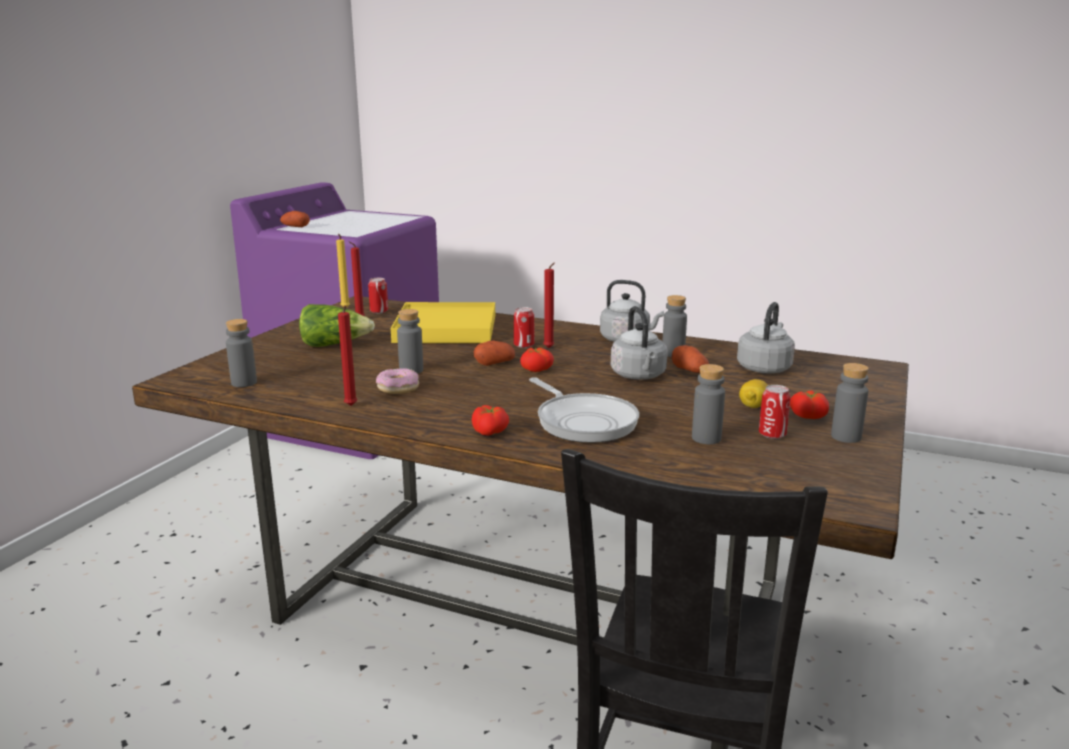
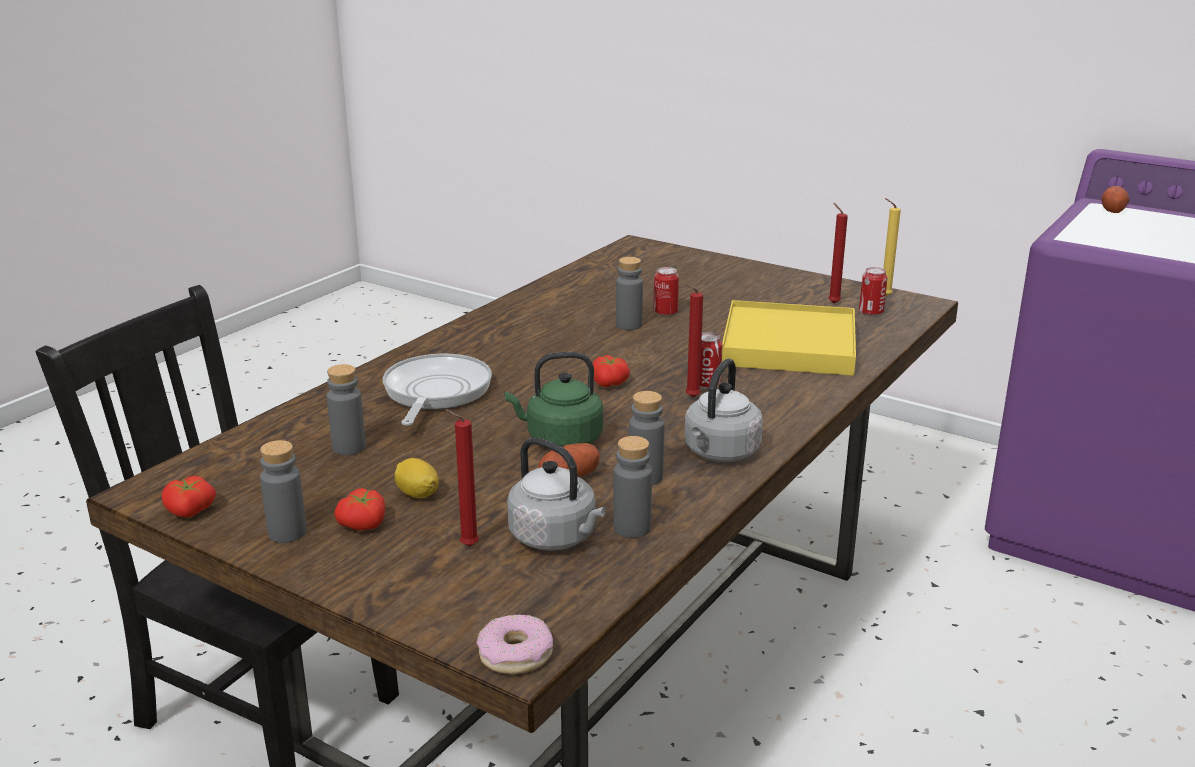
camera: 100 degrees right, 5 degrees up
(244, 383) = (618, 265): grey bottle -> grey bottle (632, 528)
(334, 344) = (729, 293): lettuce -> none
(351, 406) = (535, 302): red candle -> red candle (466, 546)
(398, 388) = (577, 319): donut -> donut (515, 654)
(491, 432) = (438, 351): tomato -> tomato (190, 512)
(494, 363) = (639, 364): potato -> none
(583, 422) = (435, 392): frying pan -> frying pan turned 120 degrees clockwise
(639, 376) = (560, 439): grey kettle -> green kettle
(772, 434) = (329, 487): can -> can (665, 312)

